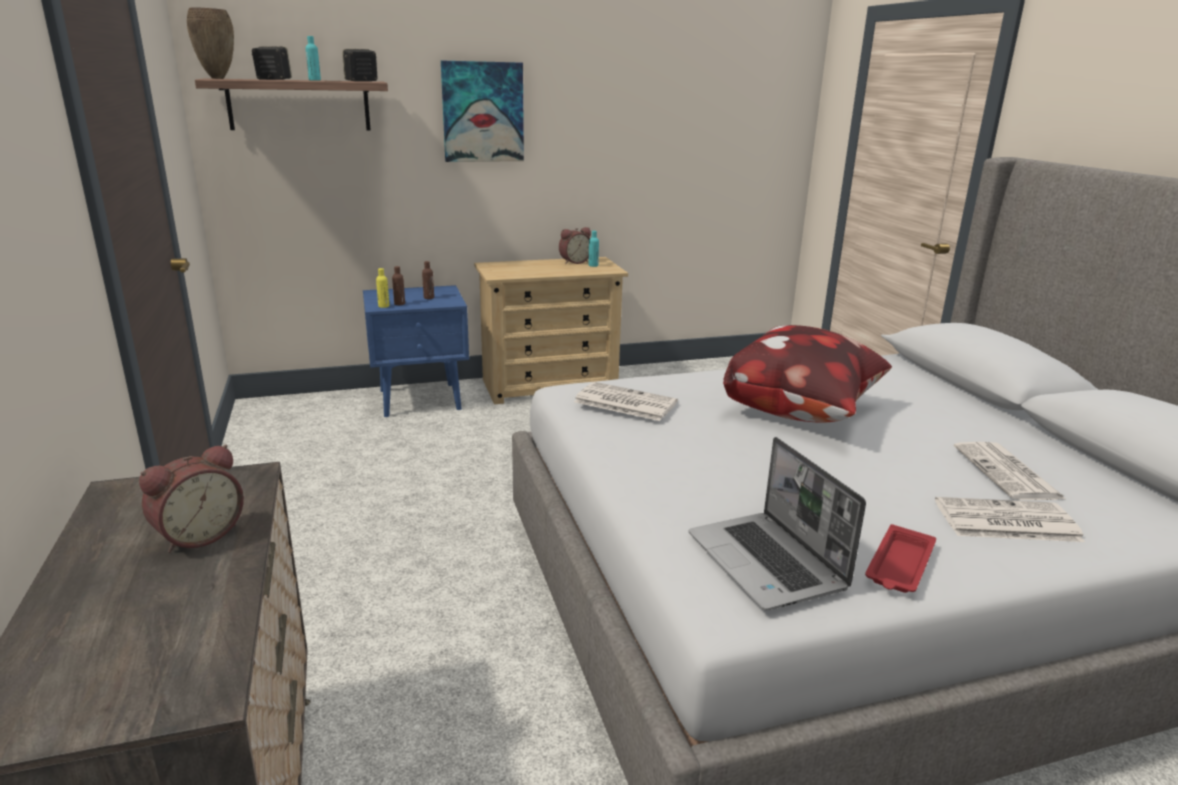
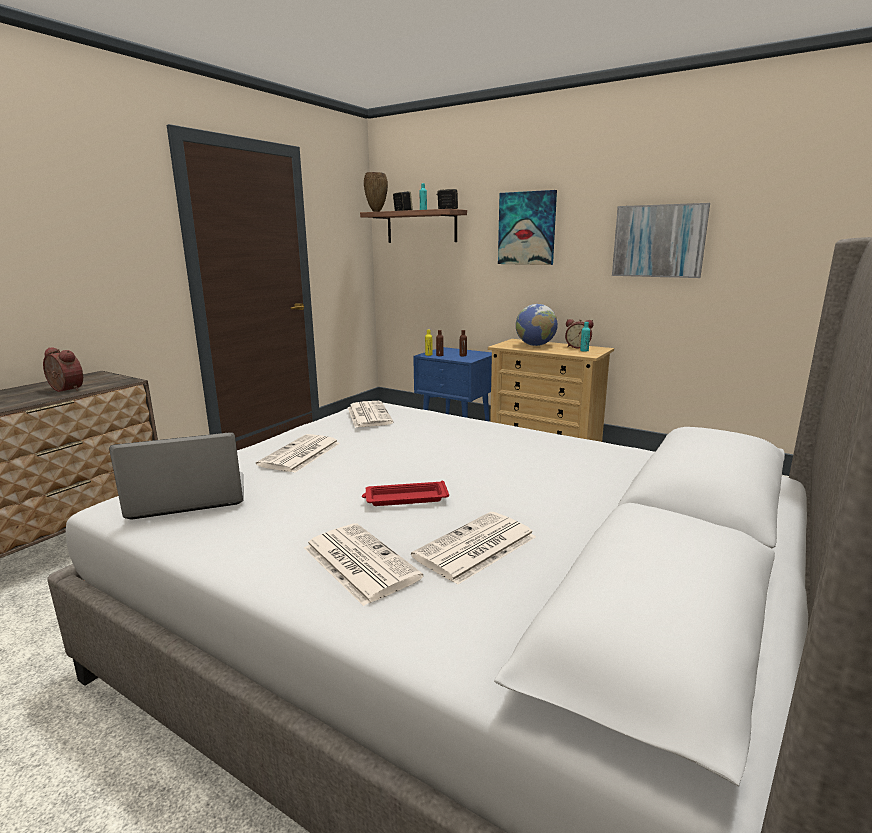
camera: 50 degrees right, 5 degrees down
(198, 535) = (64, 390): alarm clock -> alarm clock turned 150 degrees counterclockwise
(529, 268) = (535, 345): none -> globe
(644, 130) = (659, 241): none -> picture
(698, 471) = (300, 454): none -> newspaper
(768, 563) = (186, 498): laptop -> laptop turned 45 degrees clockwise
(803, 412) = (457, 456): pillow -> none
(899, 566) = (225, 537): red tray -> red tray (404, 498)

